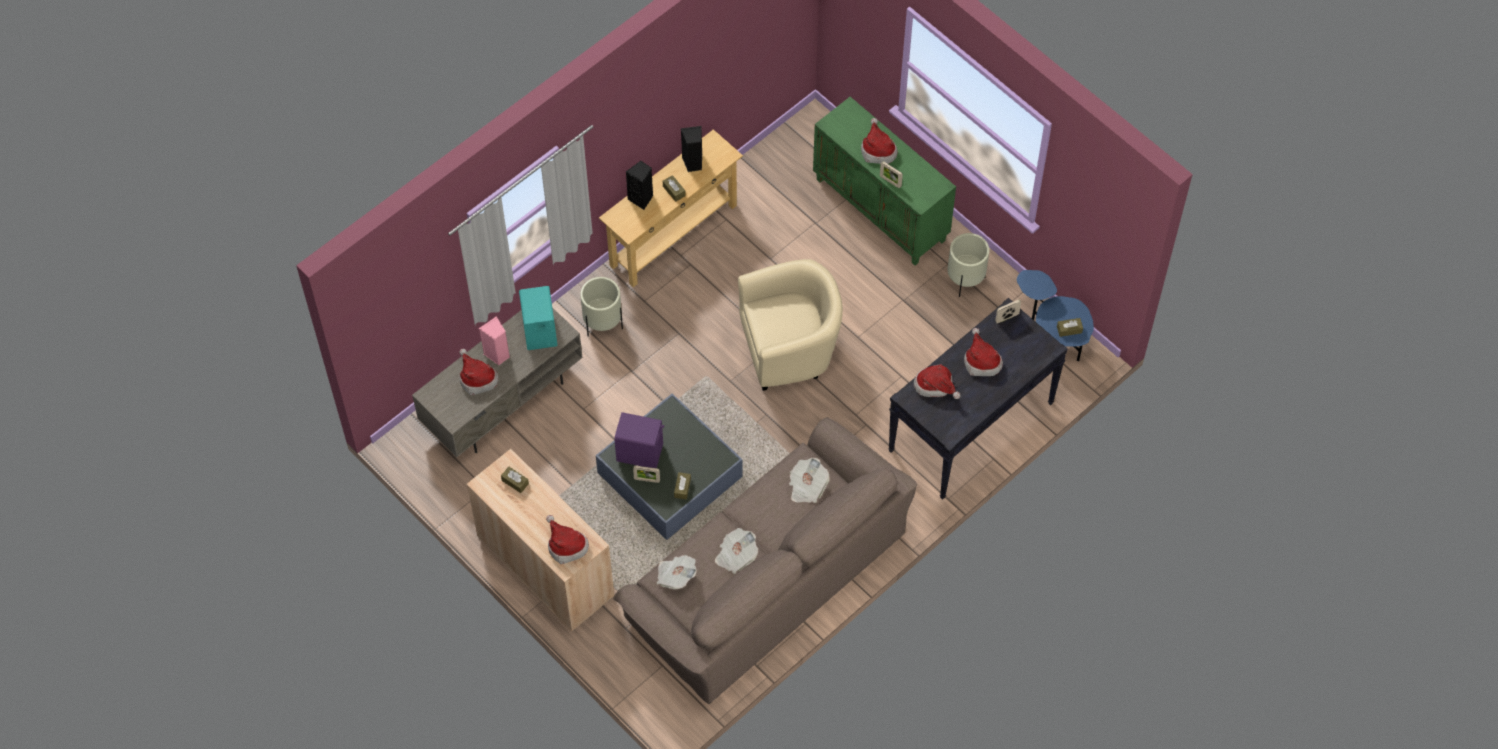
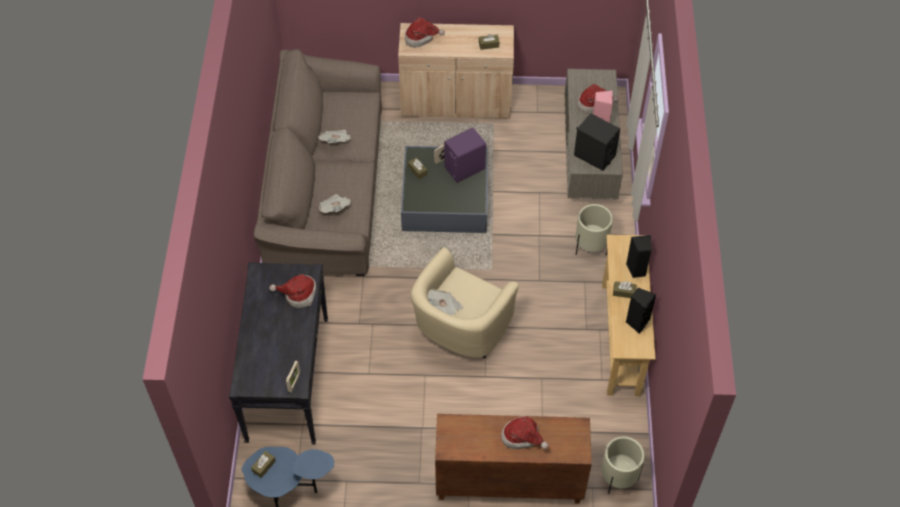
camera: 135 degrees right, 5 degrees down
(540, 331) = (594, 155): turquoise speaker -> black speaker
(675, 576) = (359, 108): newspaper -> newspaper (444, 308)
(881, 210) = (508, 482): green cabinet -> brown cabinet
(890, 181) = (486, 420): picture frame -> none
(965, 280) = (394, 481): beige planter -> beige planter (618, 478)
(981, 361) = (283, 337): hat -> none

